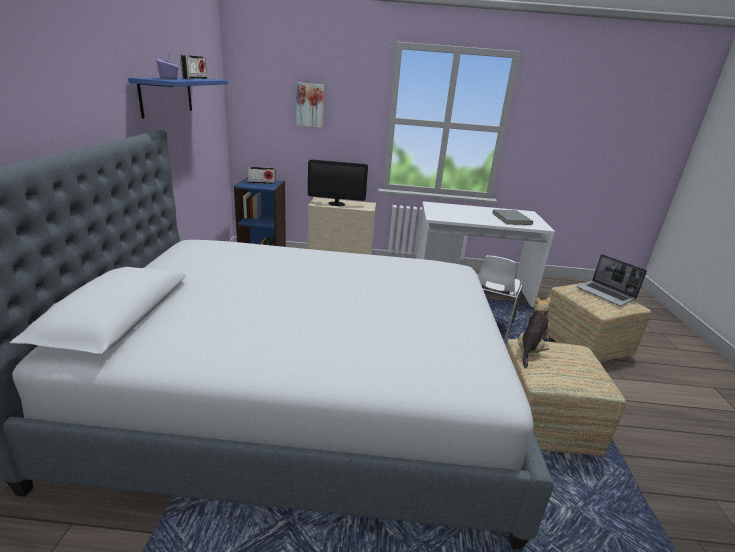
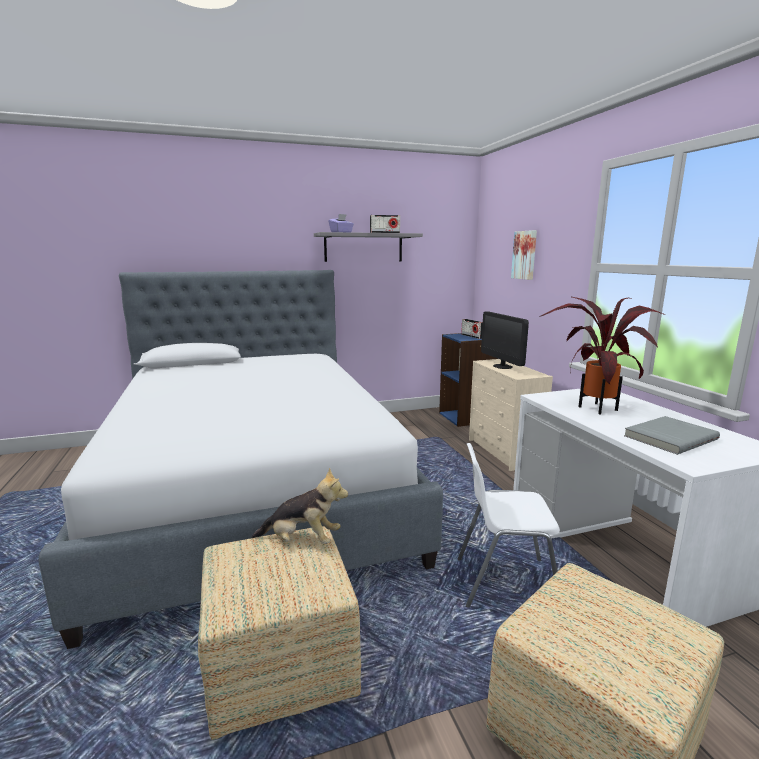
camera: 70 degrees right, 10 degrees down
(166, 96) = (363, 247): blue shelf -> grey shelf
(461, 214) = (596, 407): none -> potted plant
(606, 294) = (629, 635): laptop -> none

